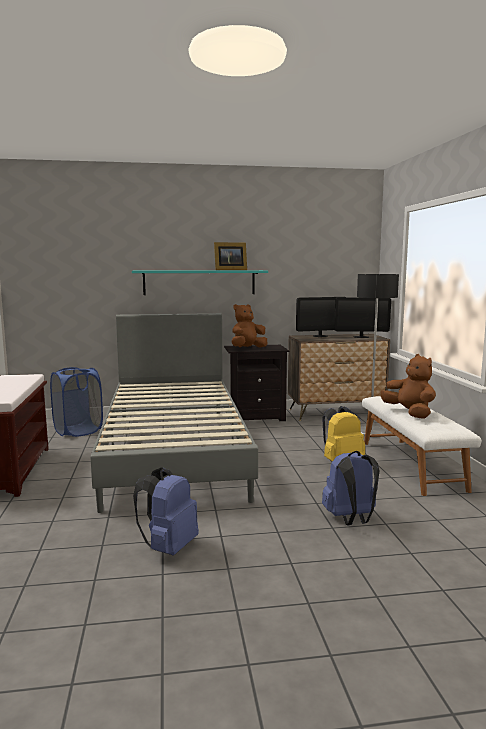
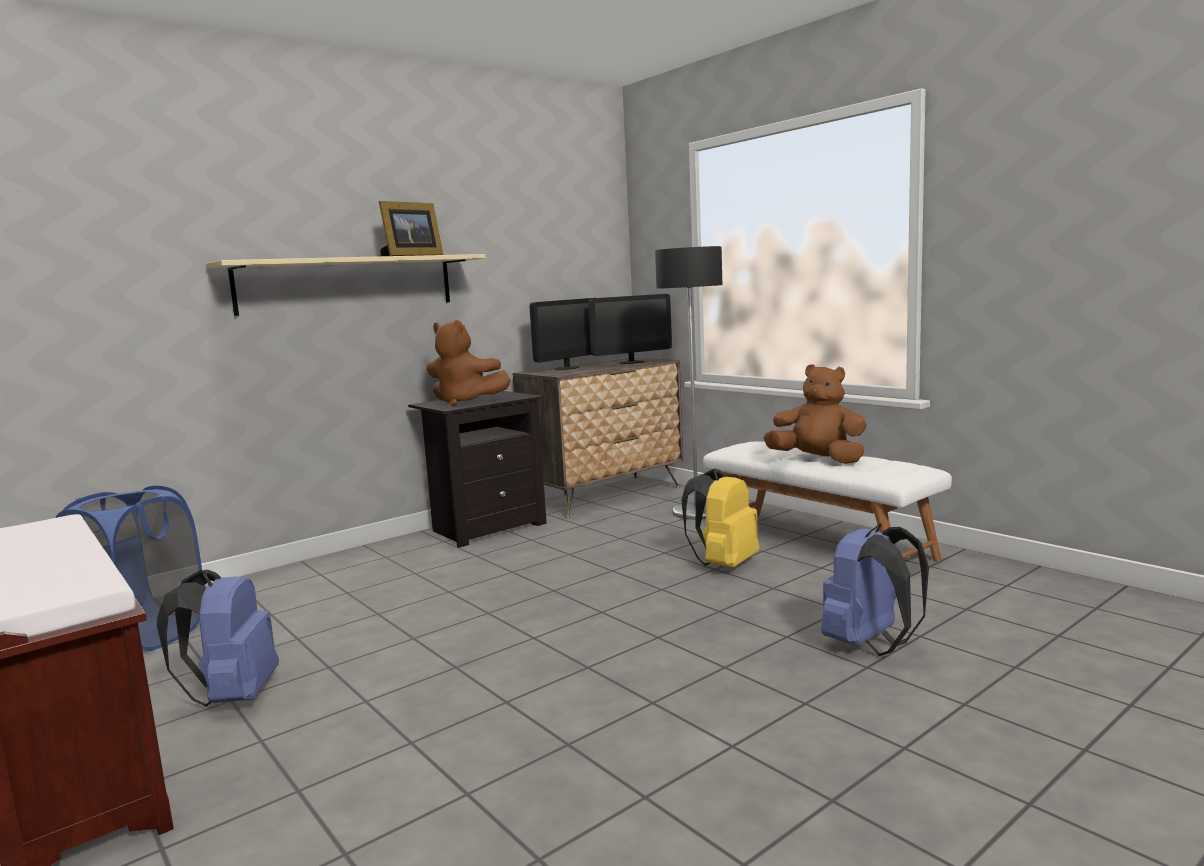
camera: 30 degrees left, 0 degrees up
(168, 547) = (676, 806): blue backpack -> blue backpack (233, 697)
(174, 450) = (418, 619): grey bed -> none
(199, 282) = (348, 284): turquoise shelf -> beige shelf
(247, 348) = (465, 402): brown plush toy -> brown plush toy turned 90 degrees counterclockwise

